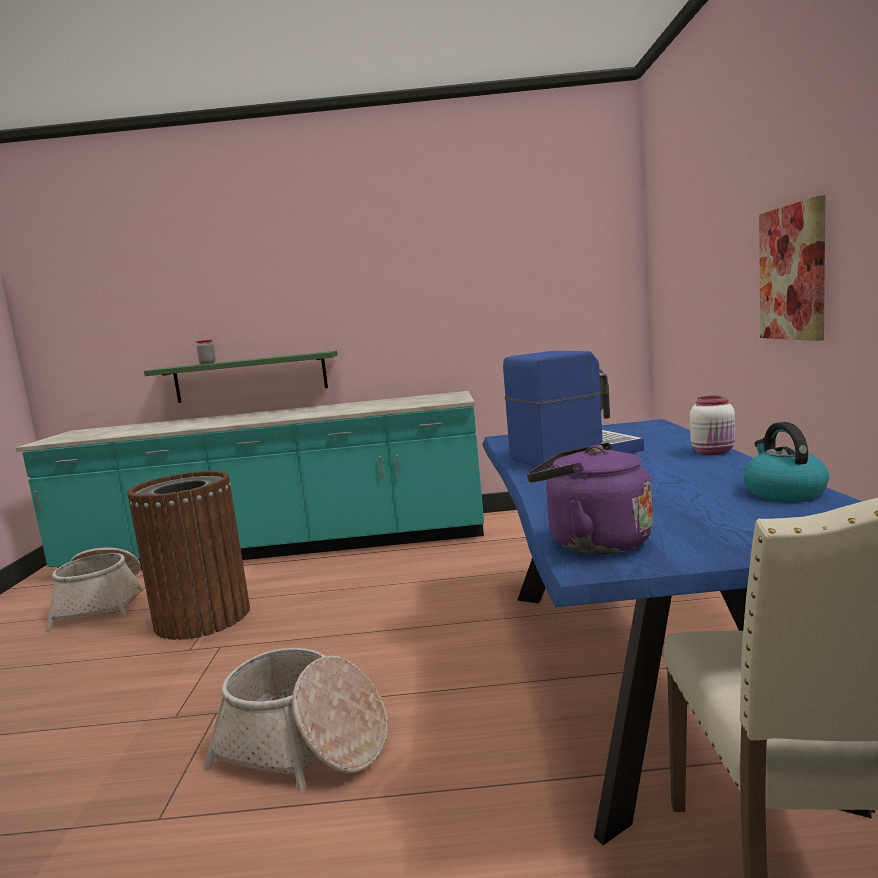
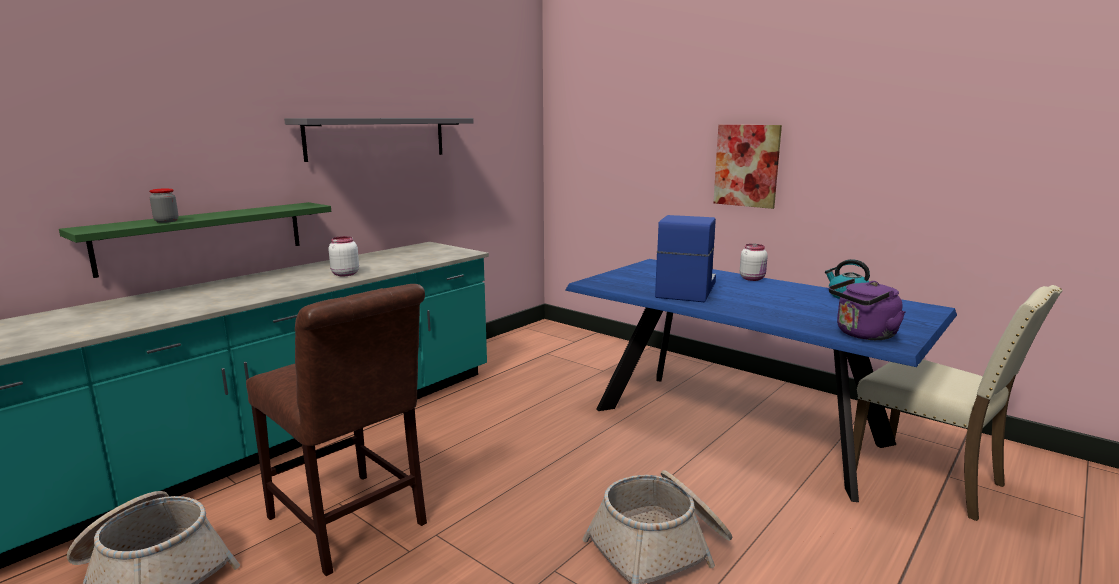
camera: 50 degrees left, 5 degrees up
(202, 617) = (350, 525): brown trash can -> brown chair
(322, 412) = (344, 274): none -> white jar
(406, 289) = (377, 138): none -> grey shelf

